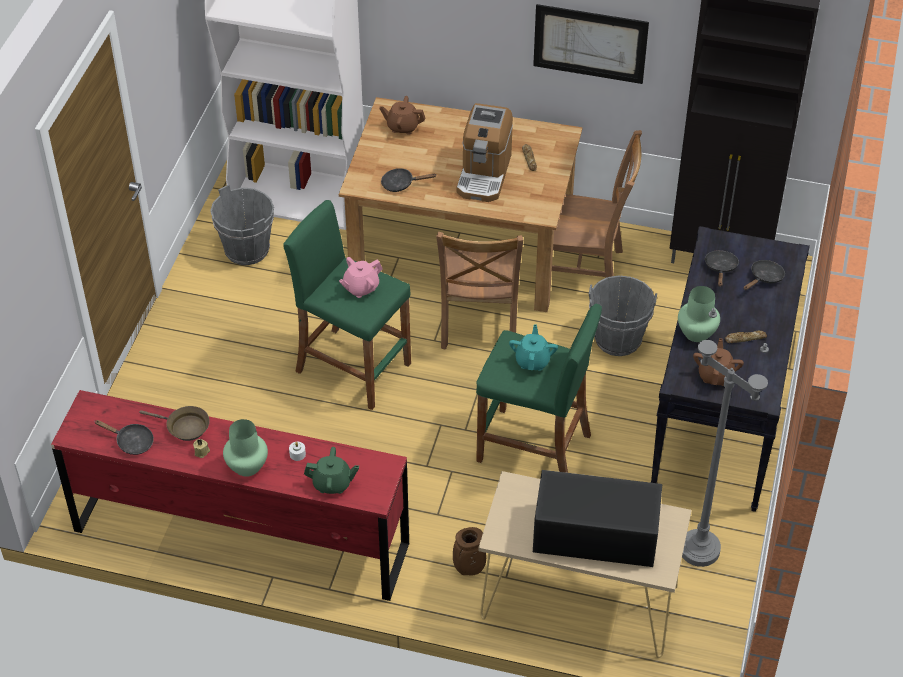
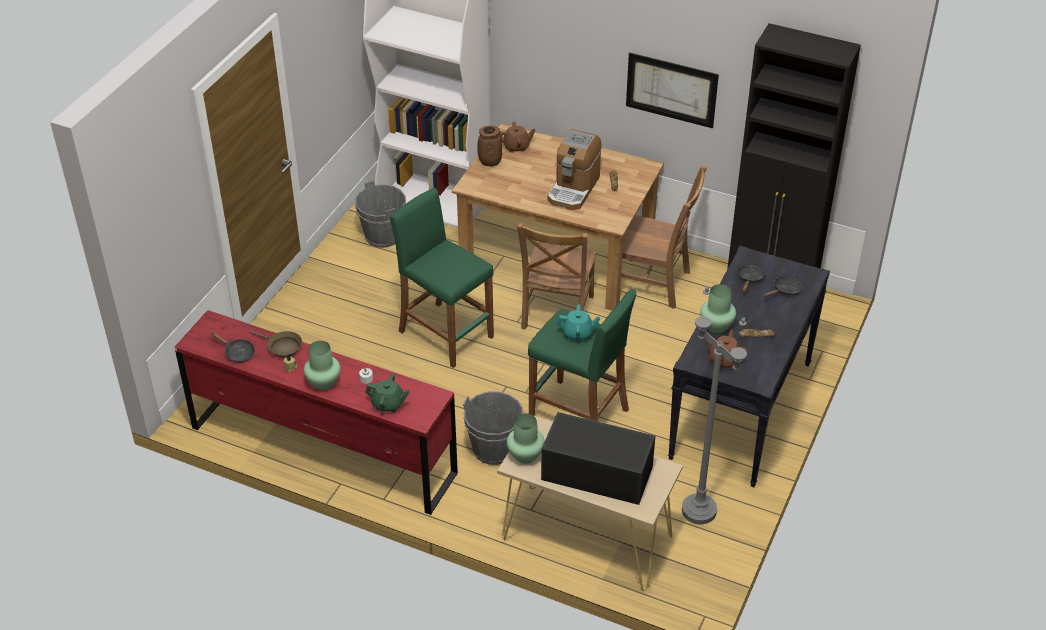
camera: 10 degrees right, 5 degrees down
(361, 288) = (452, 262): pink teapot -> none
(401, 184) = (504, 189): black frying pan -> none
(402, 127) = (516, 147): brown teapot -> brown teapot turned 150 degrees clockwise
(469, 569) = (501, 500): brown vase -> brown vase (489, 163)
(507, 524) = (526, 456): none -> green vase
(532, 361) = (577, 333): turquoise teapot -> turquoise teapot turned 75 degrees clockwise
(617, 340) = (669, 339): grey bucket -> grey bucket (493, 450)

